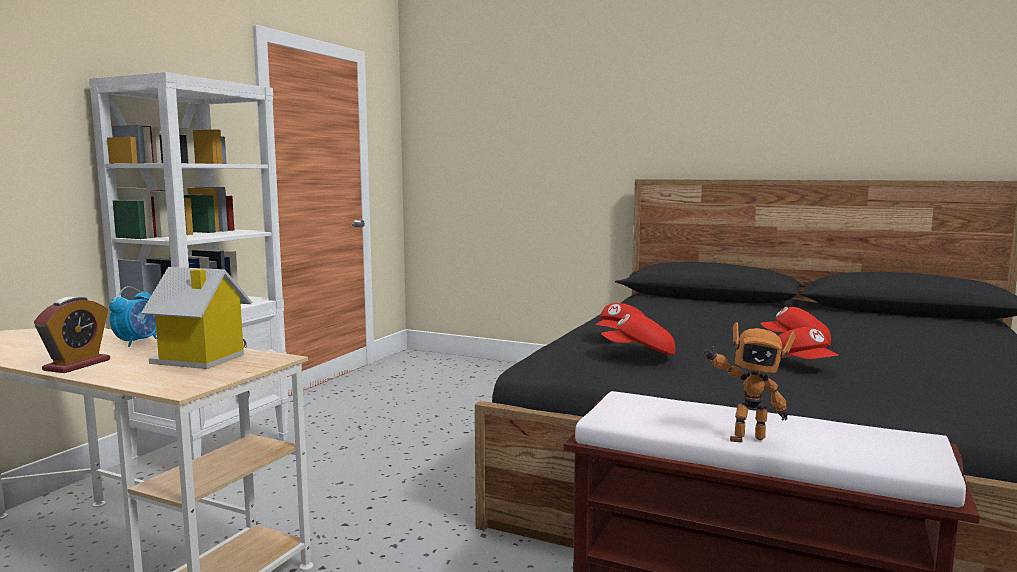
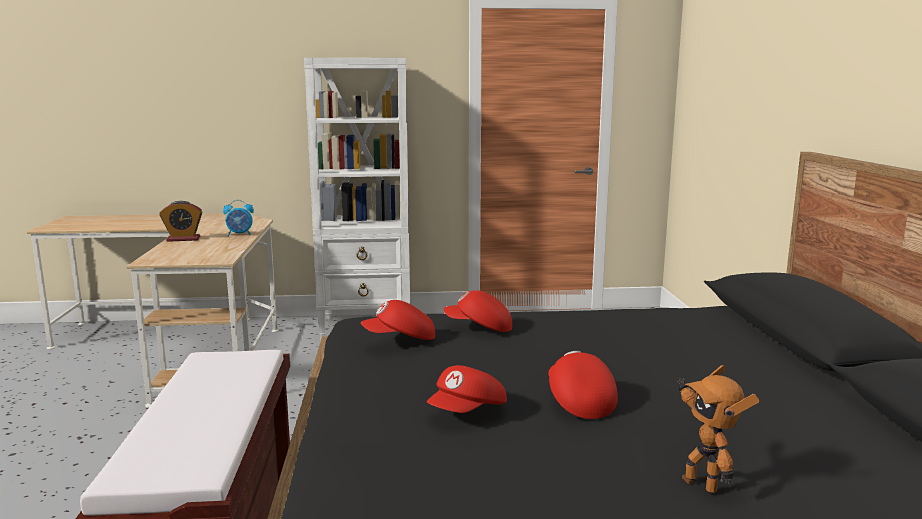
camera: 60 degrees right, 5 degrees up
(200, 359) = (208, 250): toy house -> none
(639, 353) = (400, 339): red cap -> red cap turned 75 degrees counterclockwise
(744, 438) = (172, 404): toy robot -> toy robot (702, 484)

